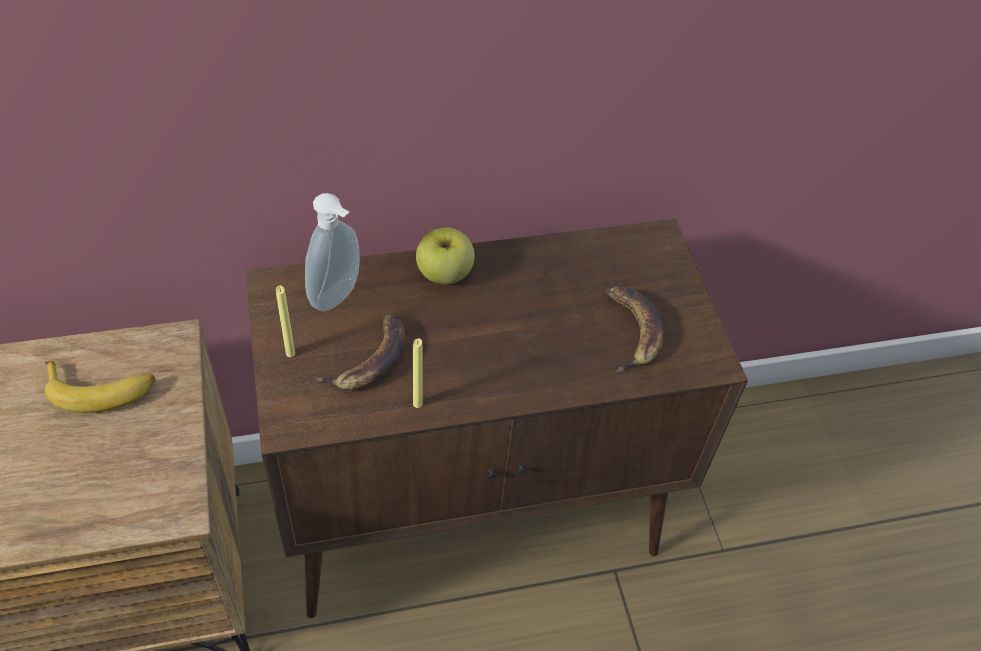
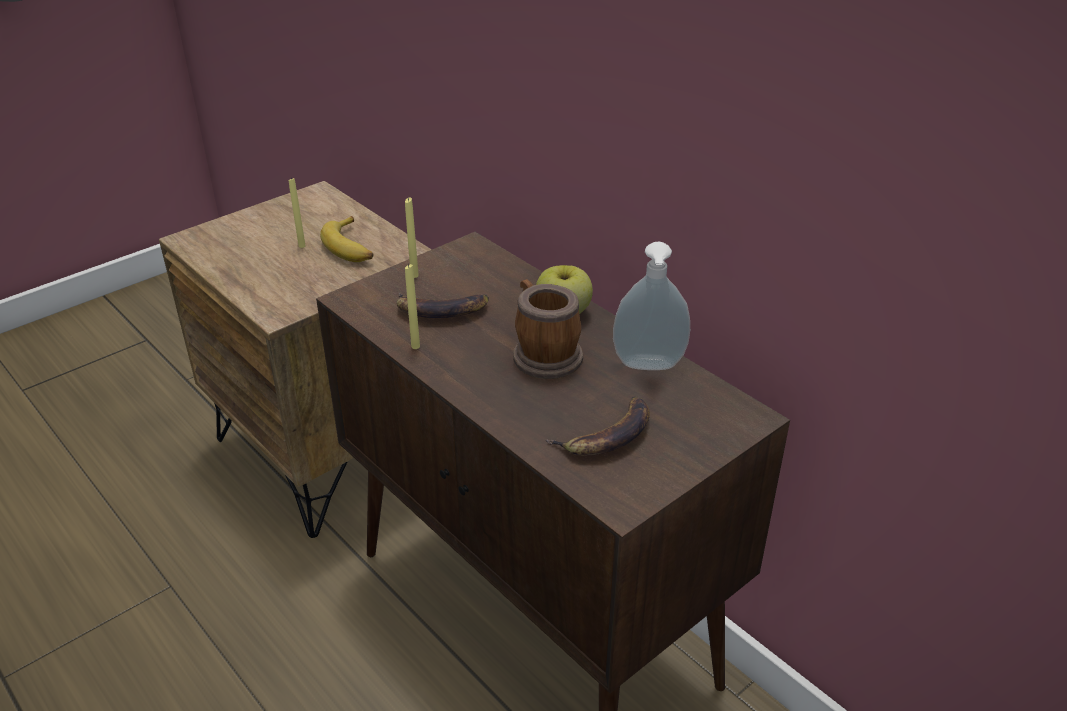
camera: 65 degrees right, 15 degrees down
(50, 435) = (302, 246): none -> yellow candle
(338, 297) = (487, 275): soap dispenser -> soap dispenser (648, 367)
(496, 317) = (543, 354): none -> mug

